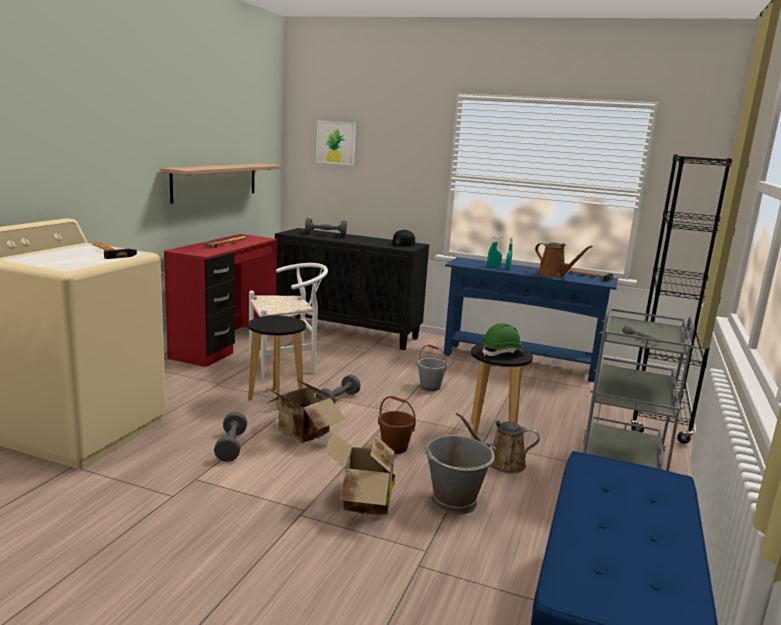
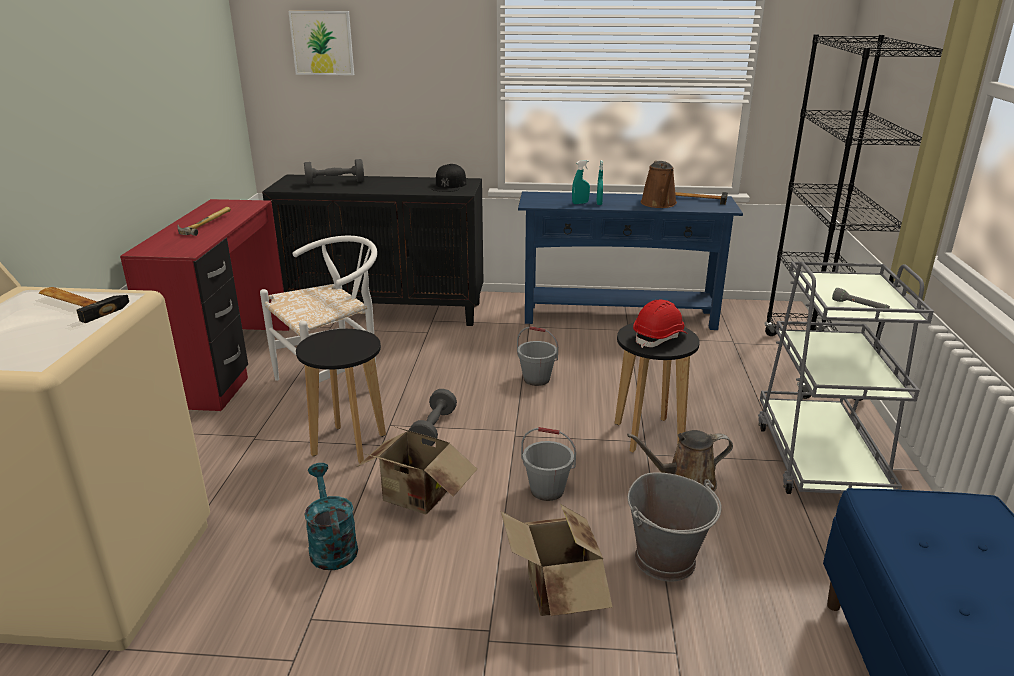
camera: 15 degrees left, 10 degrees up
(215, 181) = (165, 129): shelf -> none
(231, 446) = (331, 545): grey dumbbell -> turquoise watering can
(395, 447) = (547, 490): brown bucket -> grey bucket
(502, 353) = (659, 338): green hard hat -> red hard hat
(554, 275) = (659, 204): brown watering can -> brown watering can turned 60 degrees clockwise

